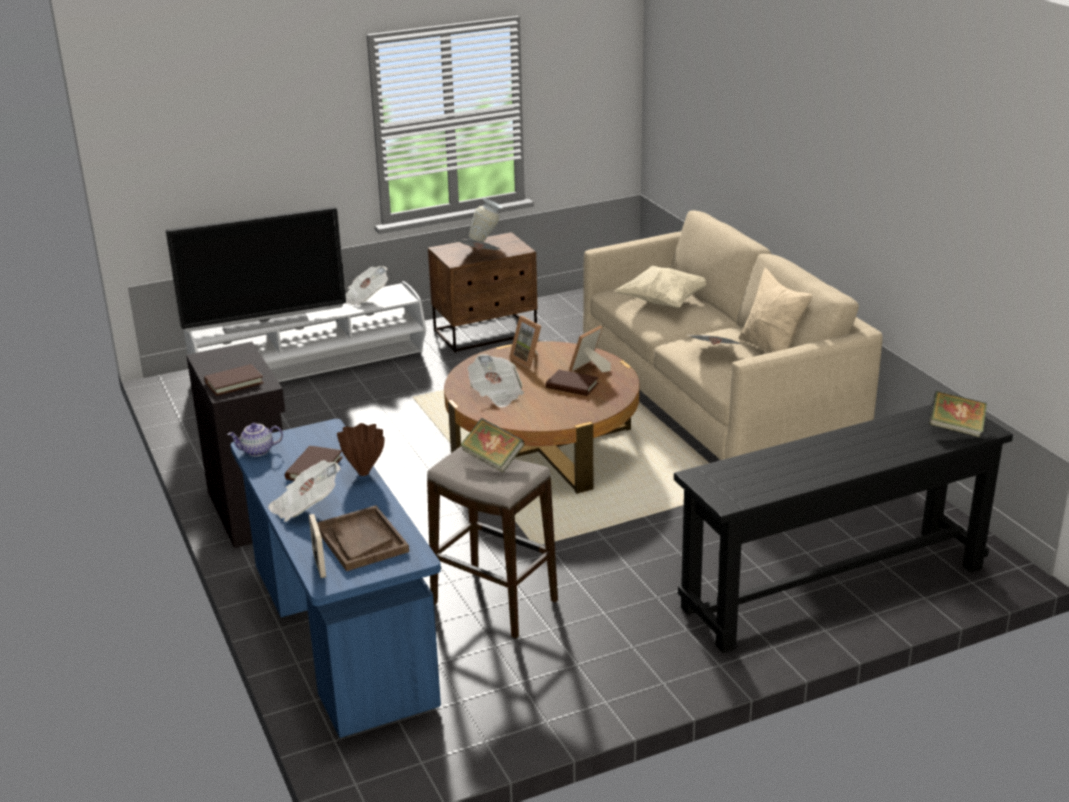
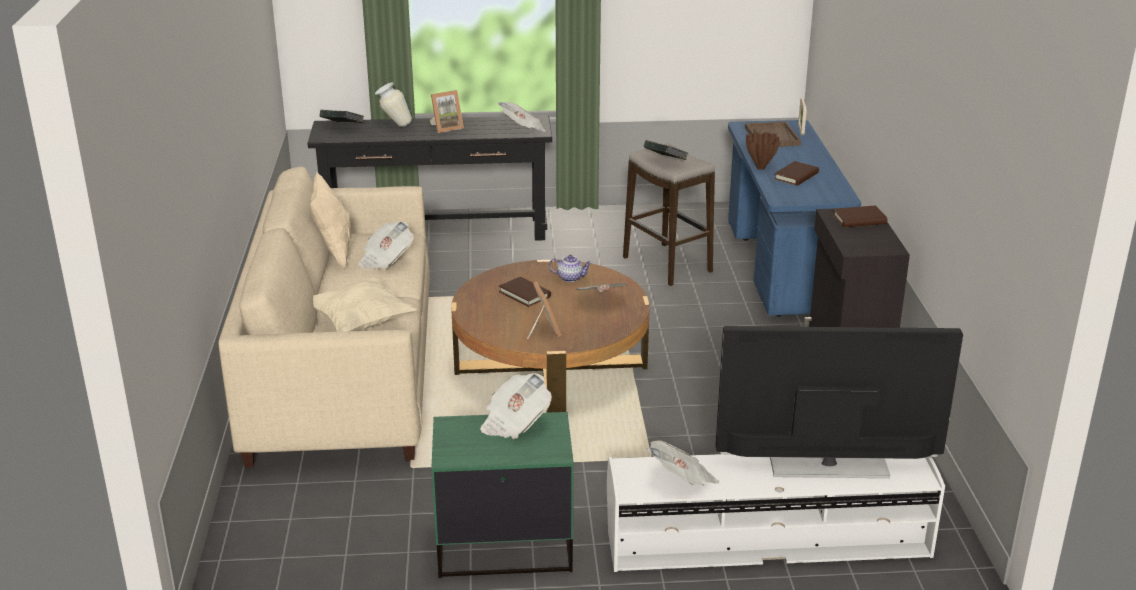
camera: 160 degrees left, 0 degrees up
(257, 451) = (839, 193): teapot -> teapot (570, 278)
(305, 507) = (805, 157): newspaper -> newspaper (522, 128)
(486, 333) = (503, 547): brown nightstand -> green nightstand
(487, 242) = (482, 453): vase -> vase (394, 125)
(589, 369) = (493, 307): picture frame -> picture frame (446, 128)

